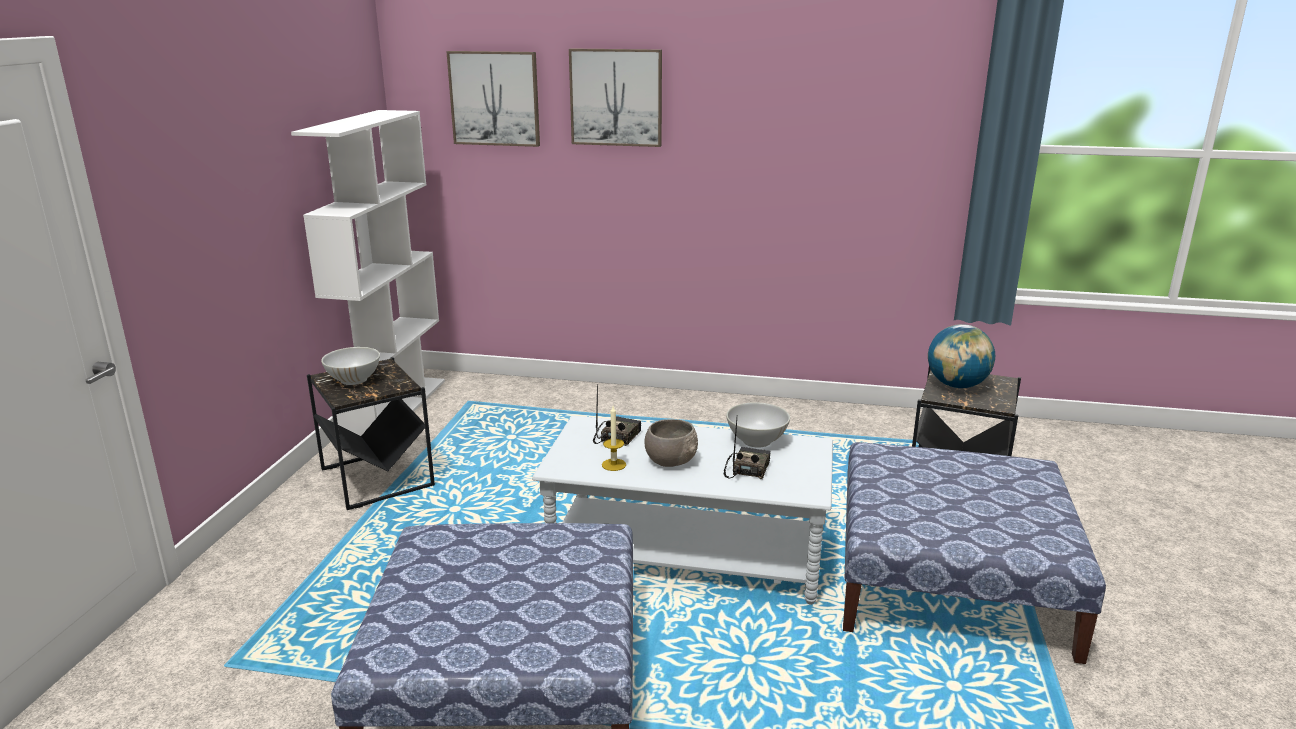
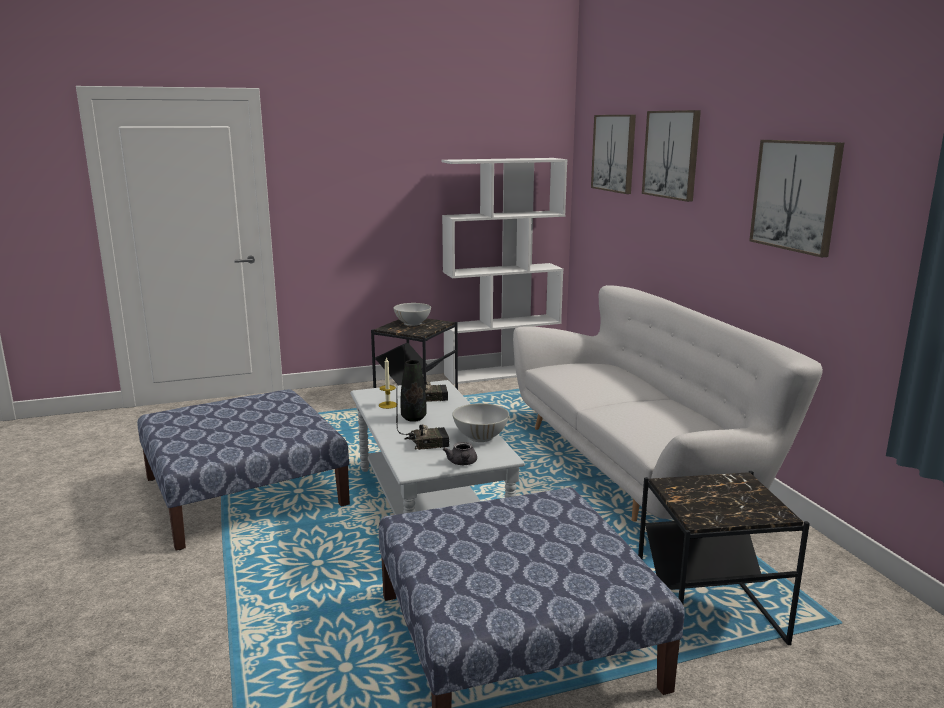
camera: 60 degrees right, 5 degrees down
(671, 460) = (413, 418): grey bowl -> black vase
(712, 426) = (639, 469): none -> white sofa
(813, 465) = (462, 463): none -> grey teapot
(814, 130) = (796, 195): none -> picture
(957, 385) = (715, 490): globe -> none

